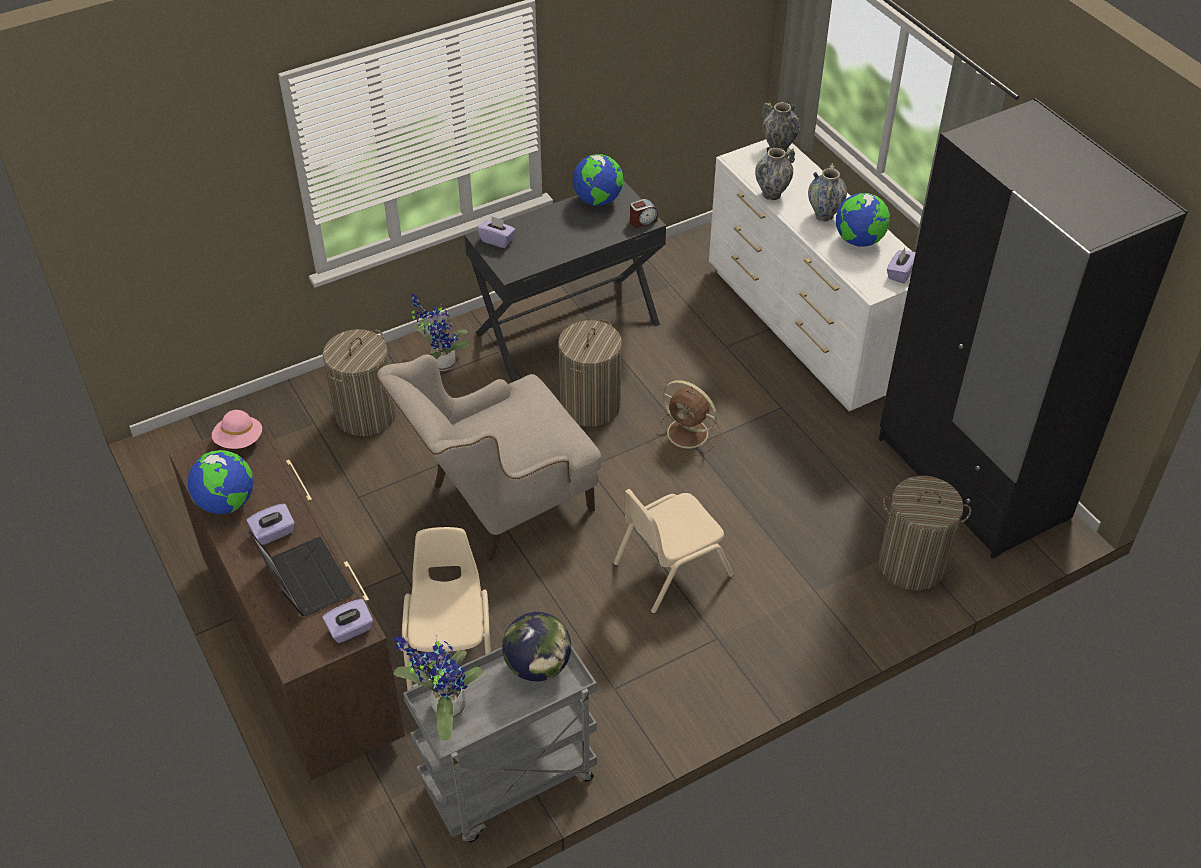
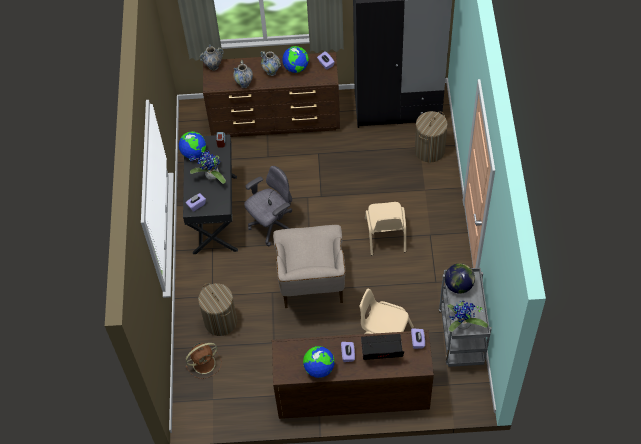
camera: 60 degrees left, 10 degrees up
(239, 440) = (282, 352): pink hat -> none
(440, 363) = (204, 277): potted plant -> potted plant (211, 176)
(590, 405) = (272, 225): laundry basket -> grey office chair
(689, 434) = (313, 195): brown fan -> brown fan (205, 363)
(806, 328) = (276, 121): white dresser -> brown dresser

